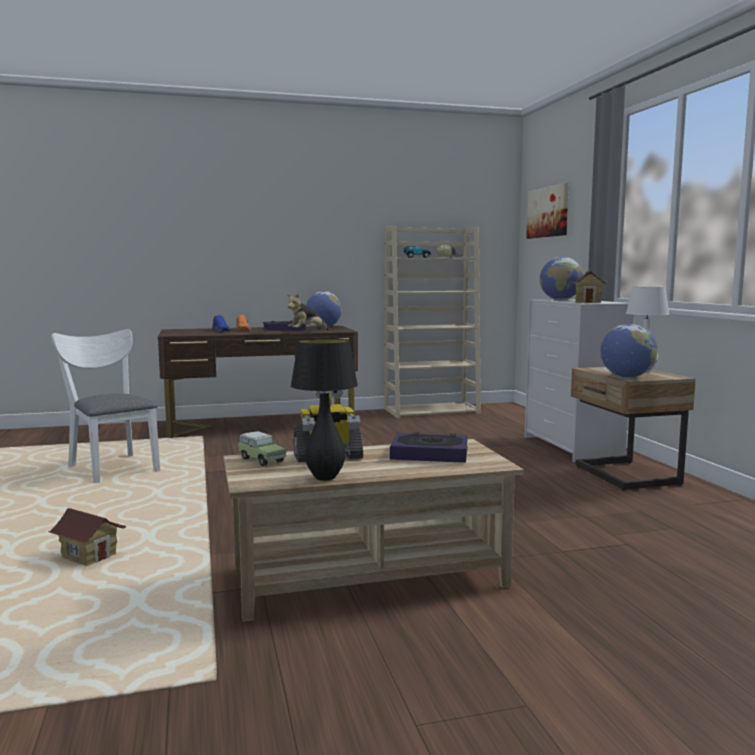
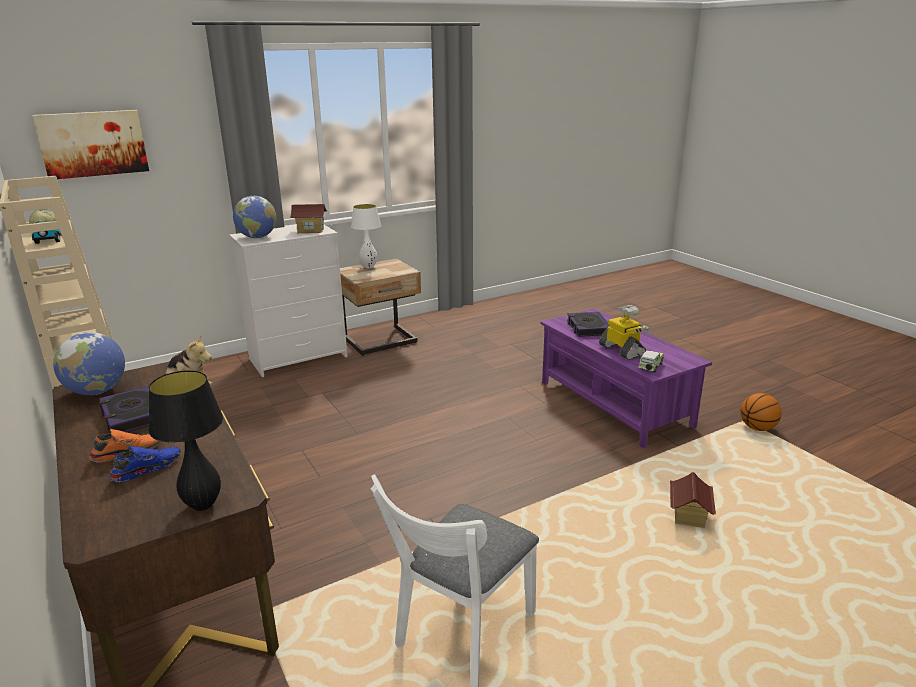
camera: 105 degrees left, 15 degrees up
(180, 685) = (757, 428): none -> basketball
(325, 478) = (661, 345): black table lamp -> black table lamp (202, 505)
(369, 576) = (613, 403): beige coffee table -> purple coffee table
(627, 377) = (401, 271): globe -> none

